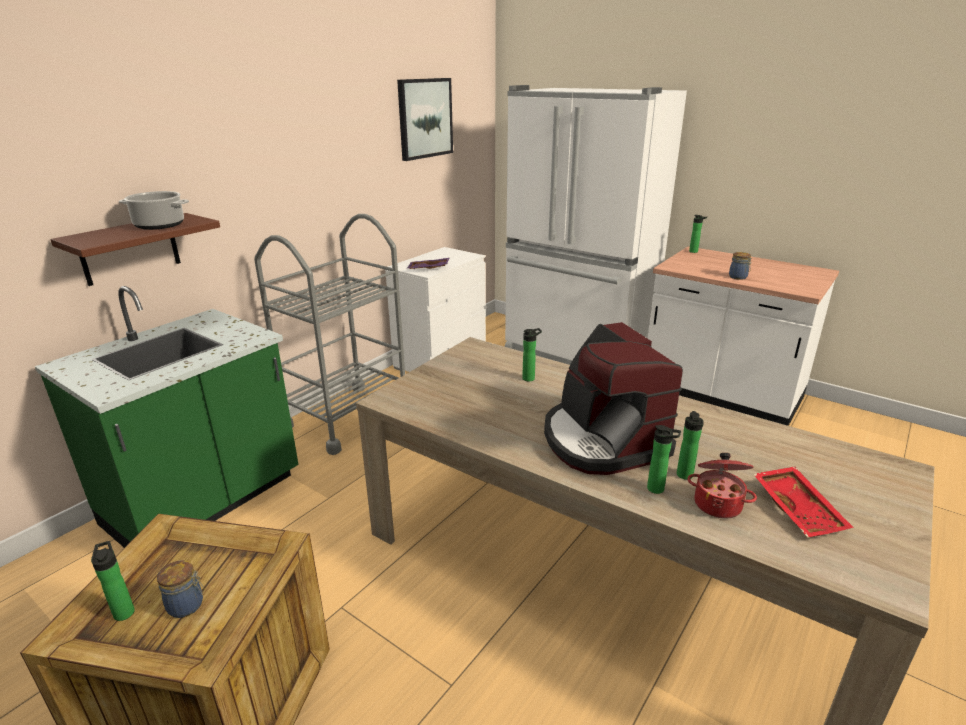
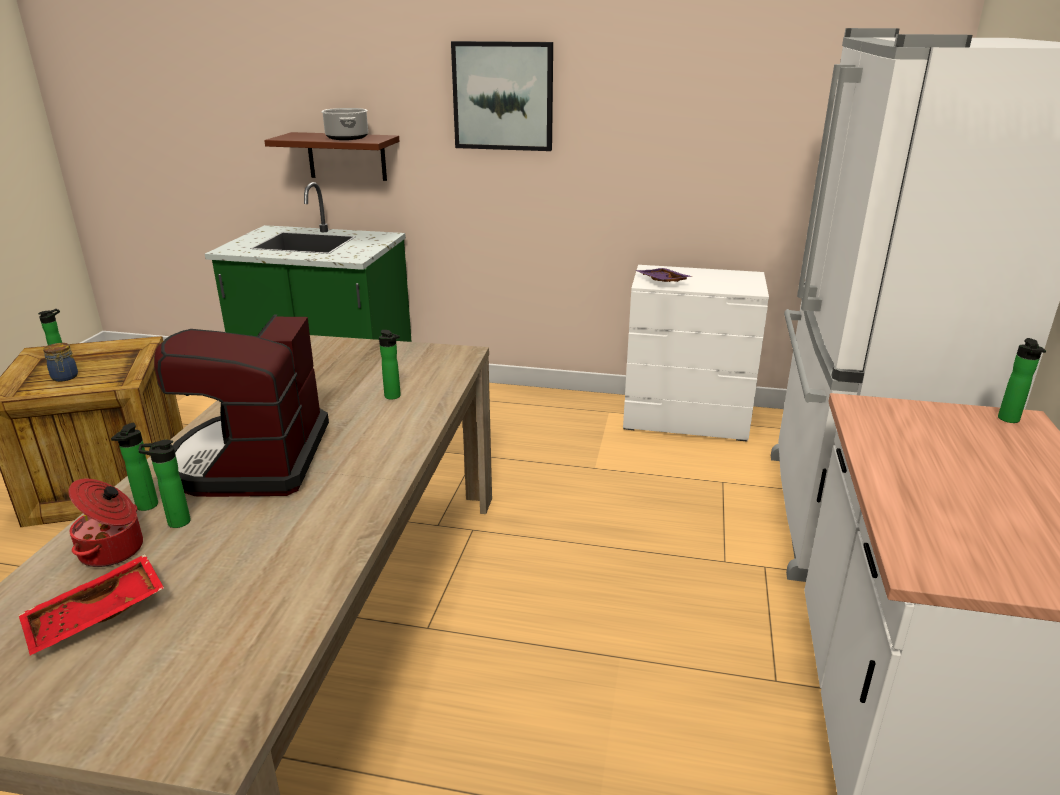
camera: 65 degrees right, 0 degrees up
(347, 417) = (501, 407): grey cart -> none
(425, 118) = (766, 75): picture -> picture (503, 96)
(602, 440) = (252, 460): coffee machine -> coffee machine turned 45 degrees counterclockwise
(738, 277) = (900, 477): jar -> none

